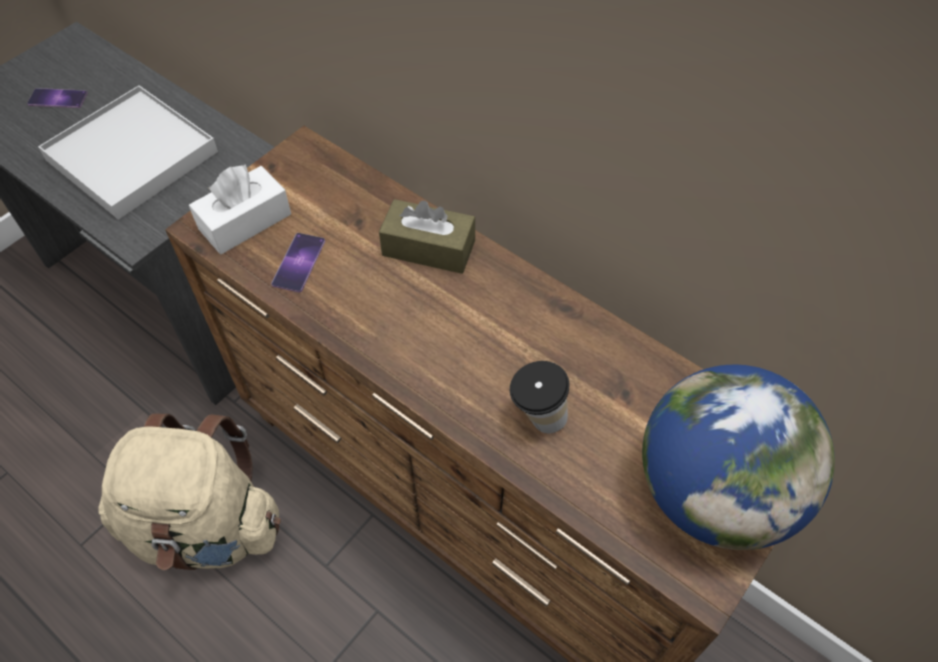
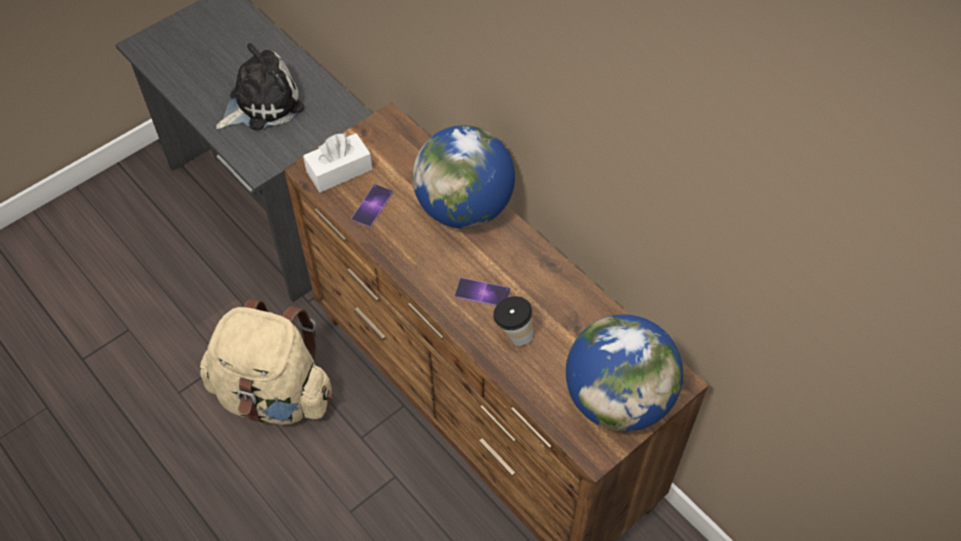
camera: 10 degrees right, 0 degrees up
(58, 98) = (211, 49): phone -> phone (482, 293)
(131, 156) = (262, 103): white tray -> plush toy
(428, 248) = (464, 208): brown tissue box -> globe

